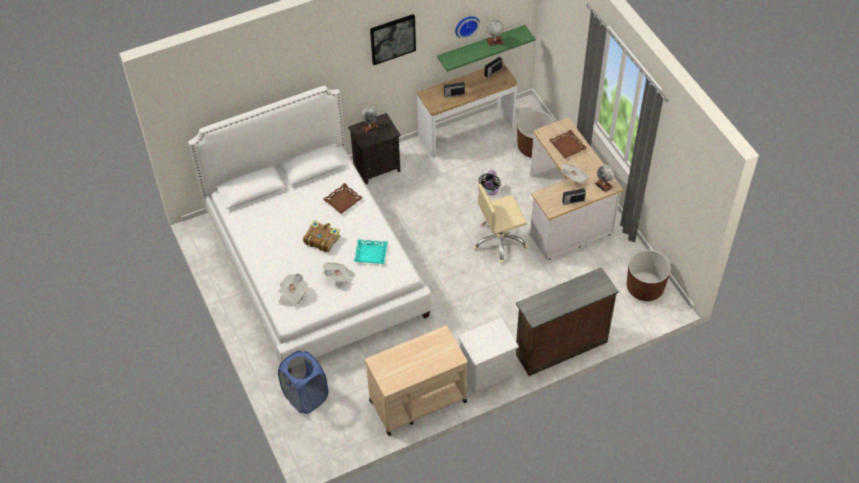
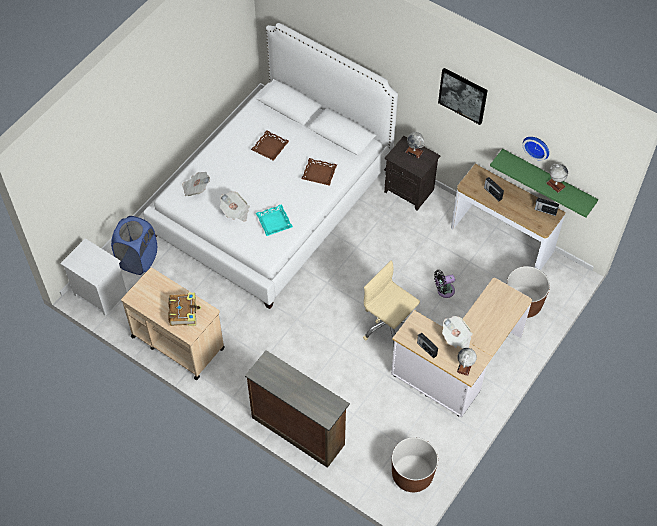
camera: 60 degrees right, 5 degrees up
(321, 239) = (267, 179): book -> book (184, 312)
(486, 375) = (233, 383): white nightstand -> white nightstand (99, 294)
(567, 146) = (493, 315): brown tray -> brown tray (270, 147)

